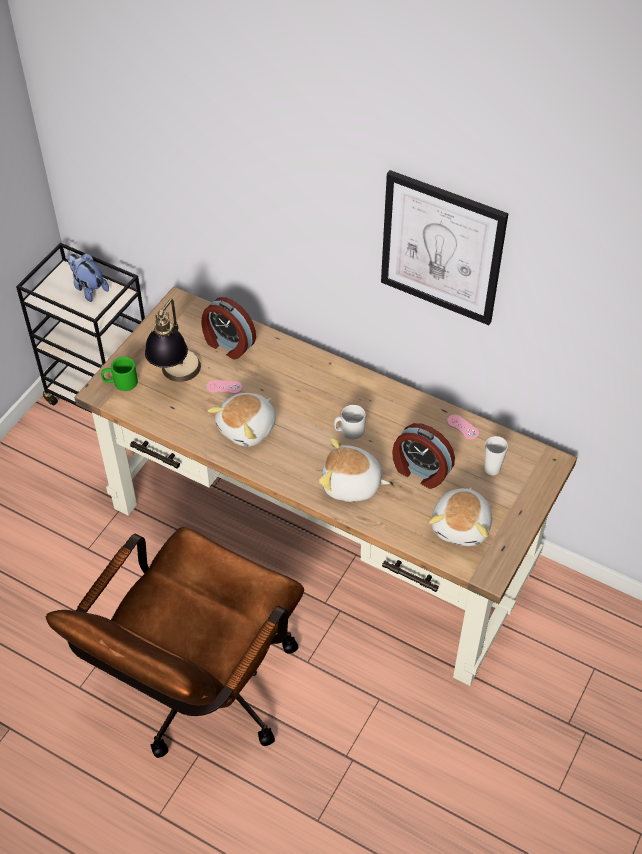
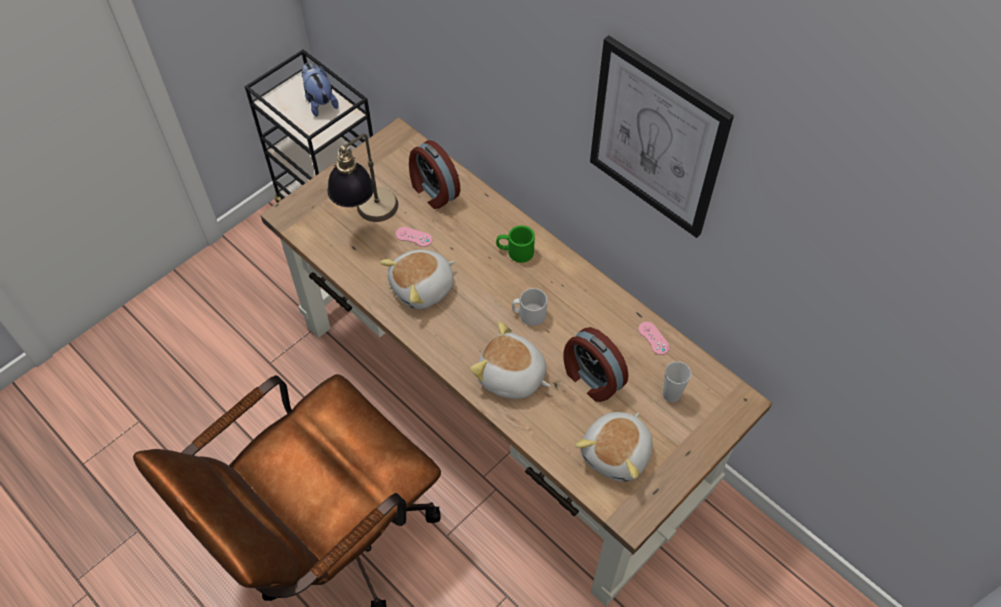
camera: 15 degrees right, 5 degrees up
(120, 382) = (310, 209): green mug -> green mug (515, 251)

